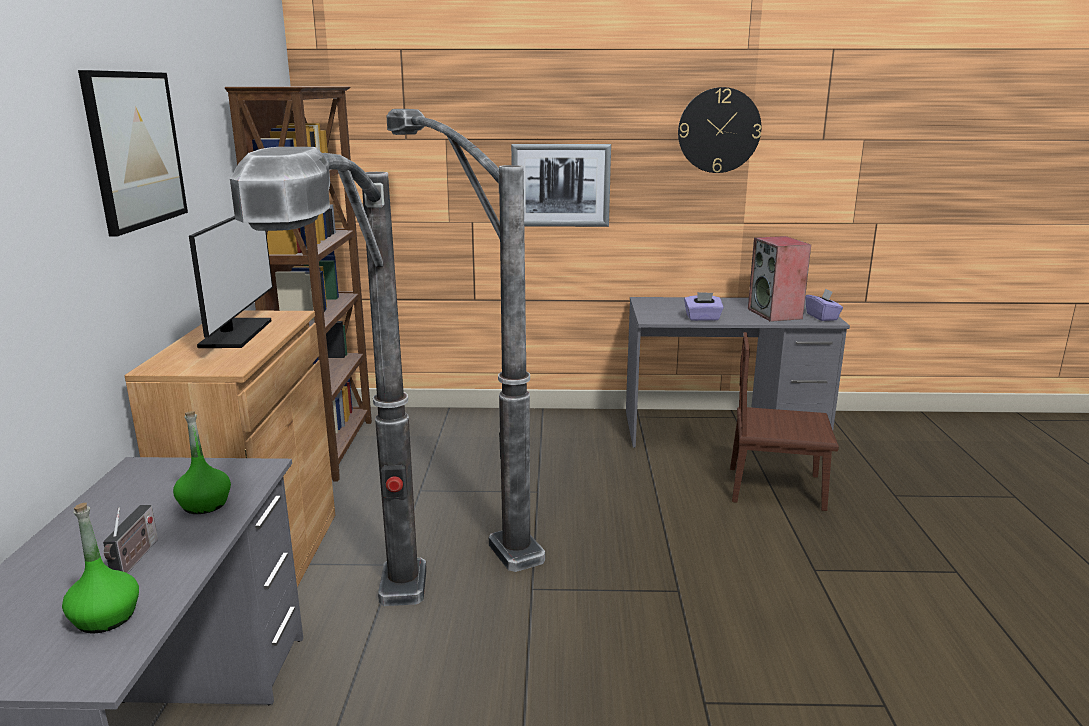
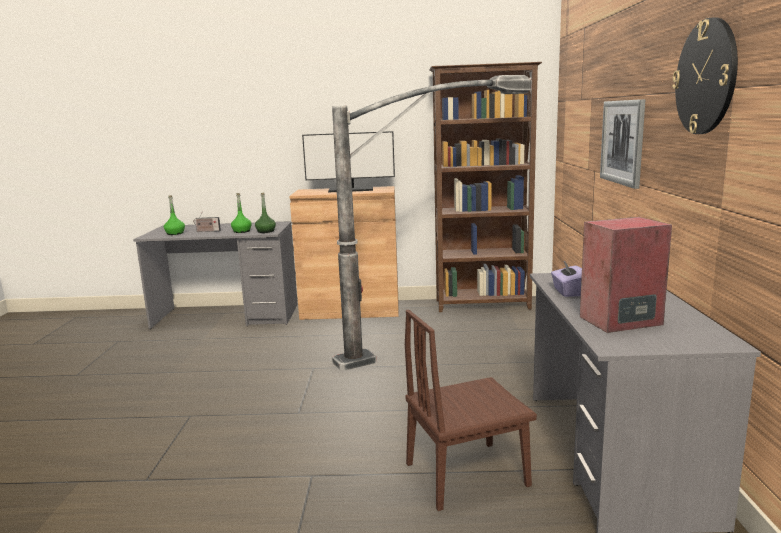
camera: 90 degrees right, 5 degrees down
(135, 149) = (337, 100): picture -> none
(243, 474) = (266, 231): none -> green bottle
(387, 702) = (236, 344): floor lamp -> none
(776, 488) = (467, 474): brown chair -> brown chair turned 120 degrees counterclockwise
(822, 317) = (629, 344): purple tissue box -> none

